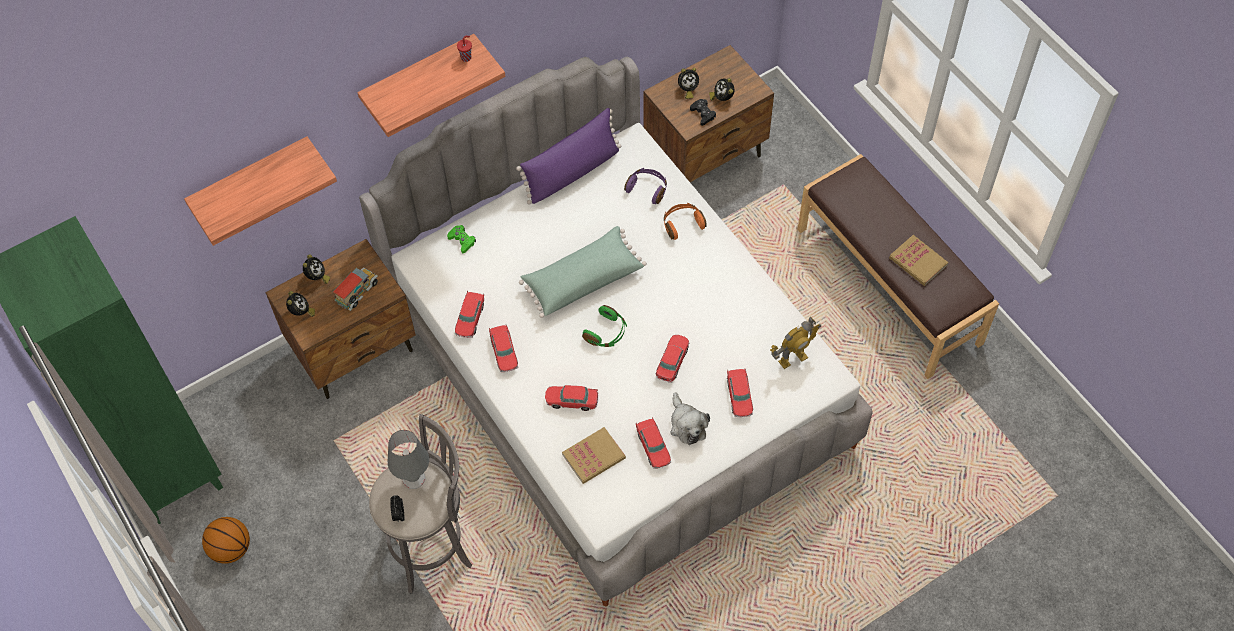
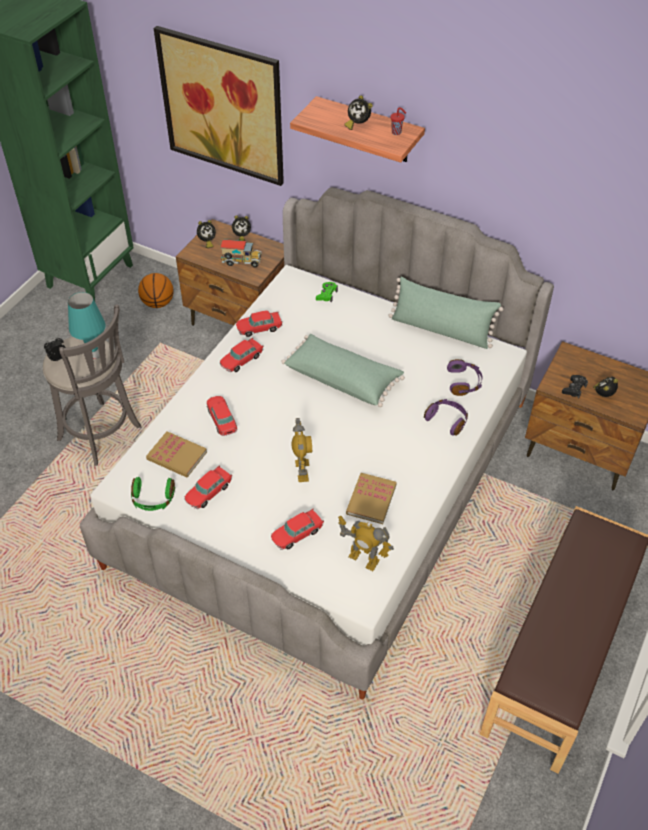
camera: 60 degrees right, 10 degrees down
(231, 548) = (47, 330): basketball -> basketball (158, 303)
(251, 181) = (223, 106): shelf -> picture
(414, 478) = (93, 352): grey table lamp -> turquoise table lamp
(572, 172) = (441, 330): purple pillow -> green pillow
(606, 332) = (302, 415): green headphones -> green headphones (153, 499)
(672, 361) = (302, 470): toy car -> toy robot
(682, 224) = (447, 420): orange headphones -> purple headphones
(687, 90) = (589, 368): alarm clock -> alarm clock (358, 124)
(687, 424) = (244, 507): plush toy -> none
(918, 262) = (564, 634): book -> book (371, 499)

